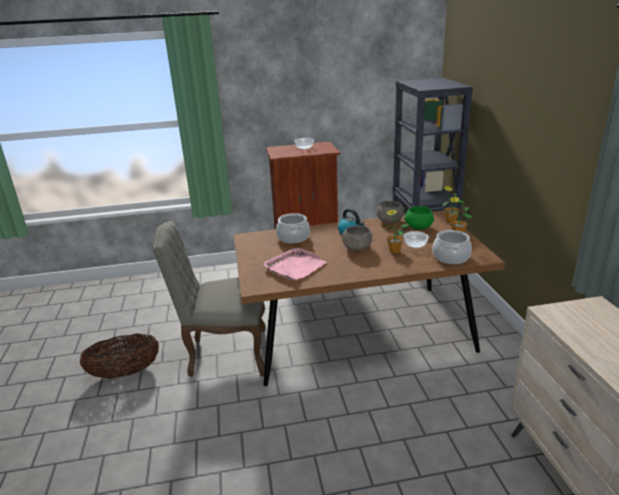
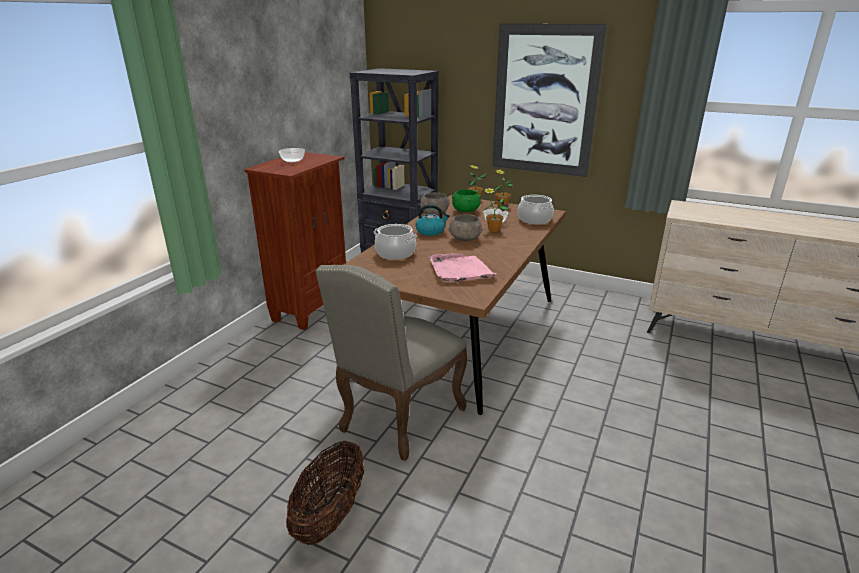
camera: 55 degrees left, 0 degrees up
(537, 136) = (544, 101): none -> picture

